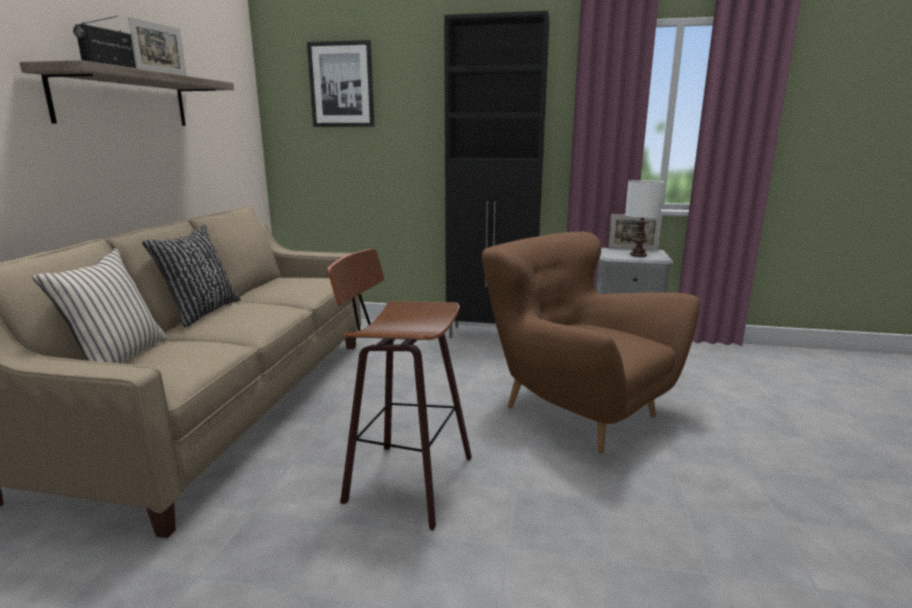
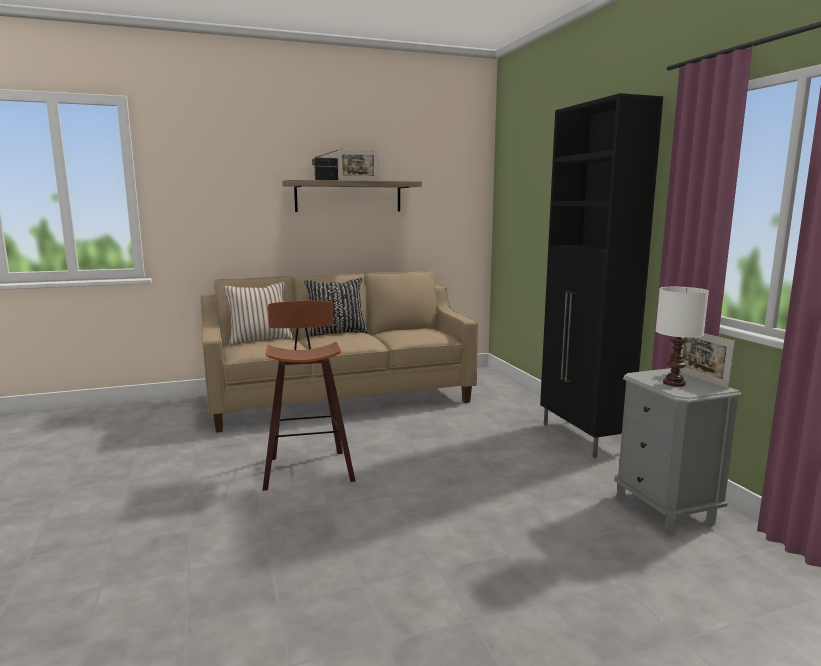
camera: 60 degrees right, 5 degrees down
(341, 85) = (530, 175): picture -> none
(575, 410) = (478, 506): brown armchair -> none

